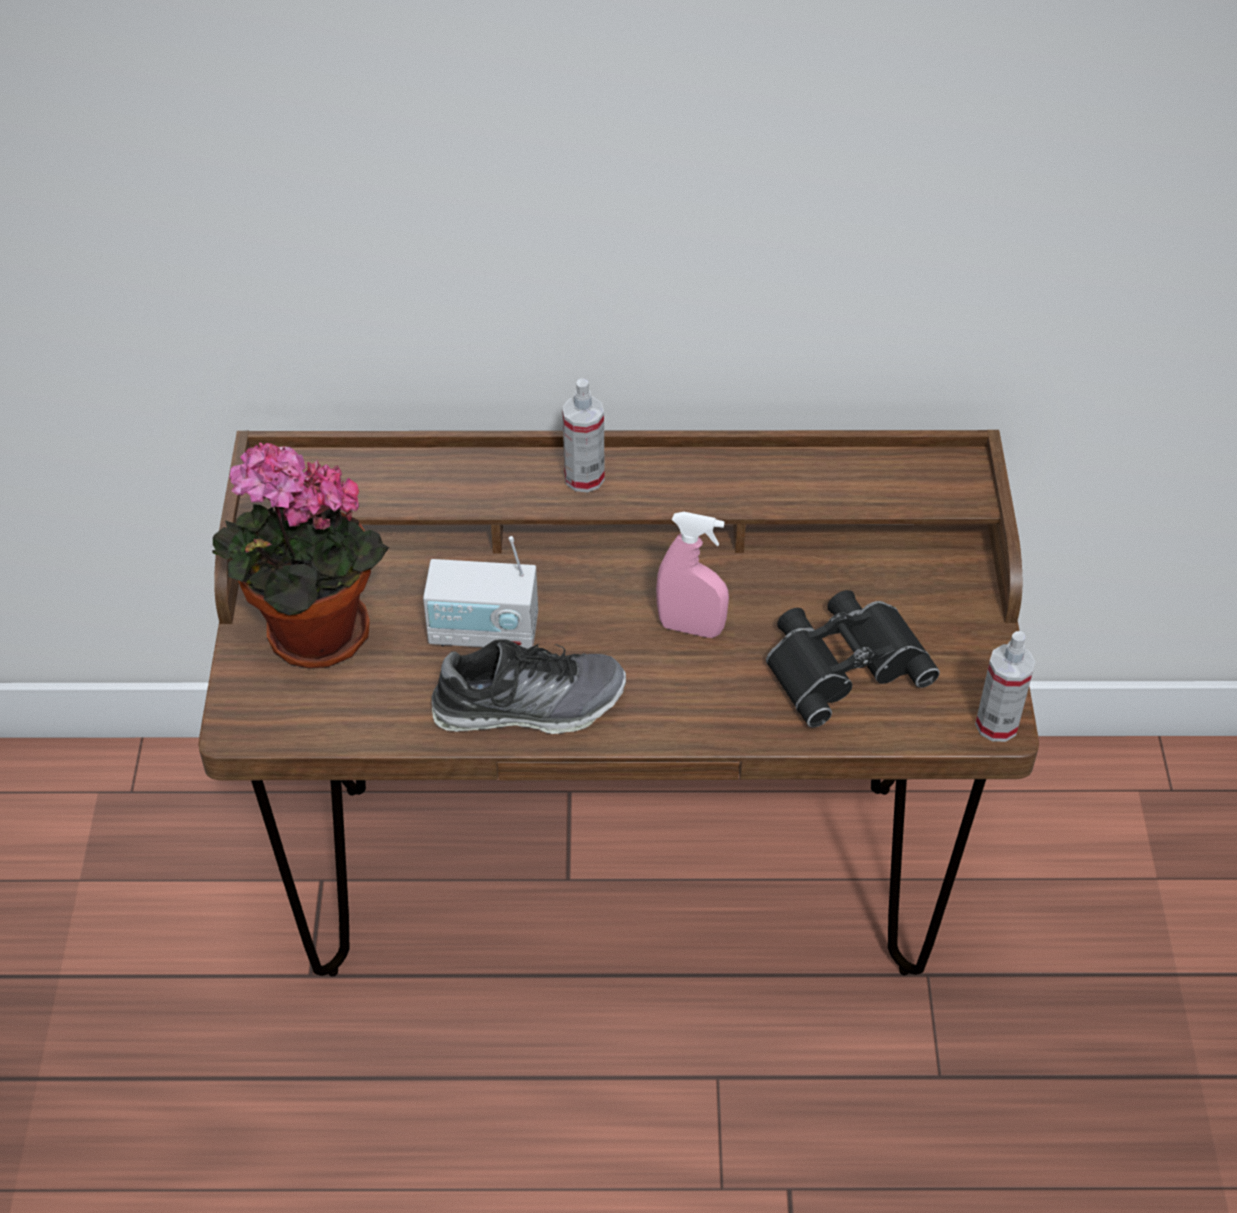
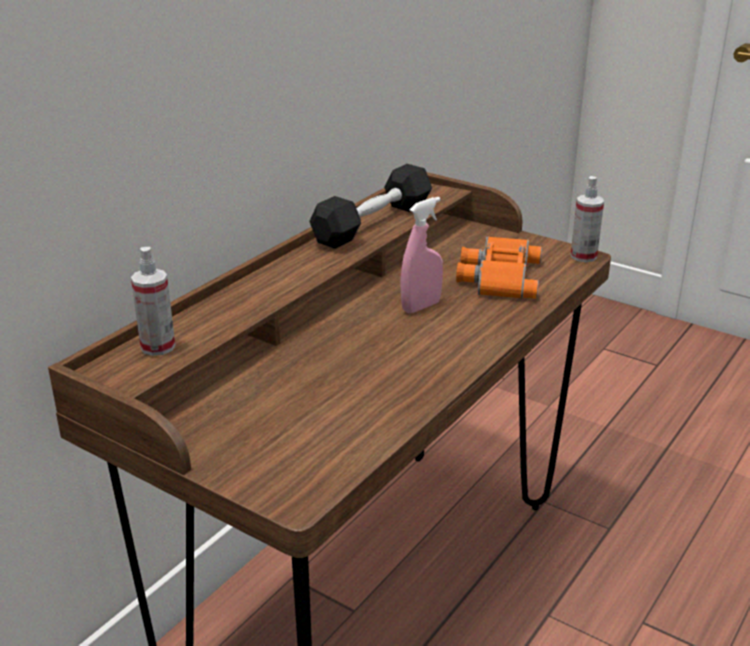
camera: 55 degrees left, 20 degrees down
(310, 638) = (254, 438): potted plant -> none
(484, 632) = (338, 371): radio -> none
(529, 705) = (418, 376): shoe -> none
(584, 478) = (287, 272): spray bottle -> spray bottle (158, 347)
(791, 476) = (373, 222): none -> black dumbbell
(843, 662) = (498, 276): black binoculars -> orange binoculars

